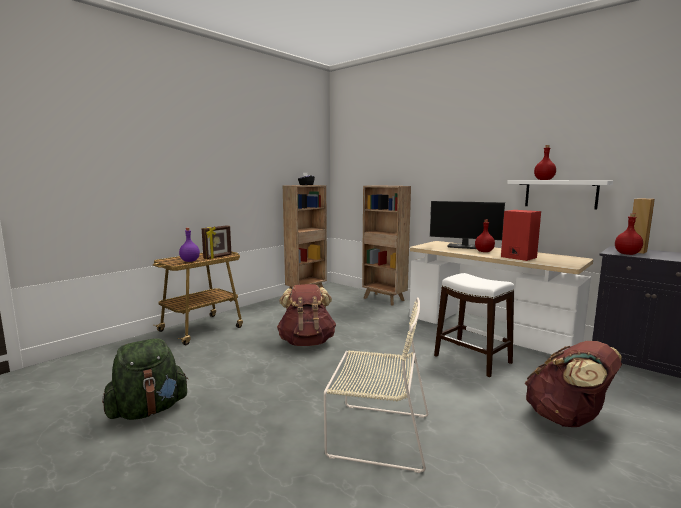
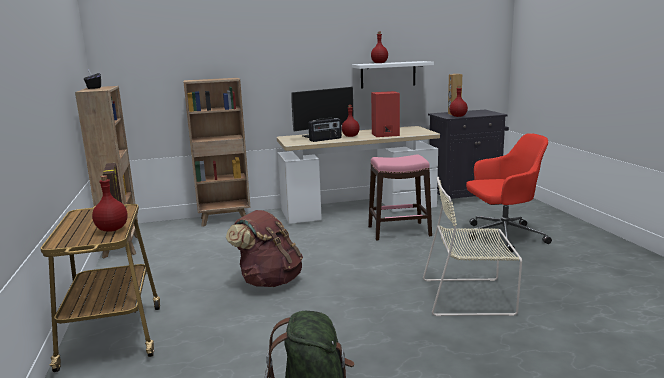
camera: 55 degrees left, 5 degrees up
(189, 261) = (111, 229): purple bottle -> red bottle
(376, 434) = (470, 296): beige chair -> beige chair turned 135 degrees counterclockwise
(454, 249) = (325, 139): none -> radio
(472, 359) = (399, 231): white stool -> pink stool
(567, 419) = (502, 236): brown backpack -> red office chair

